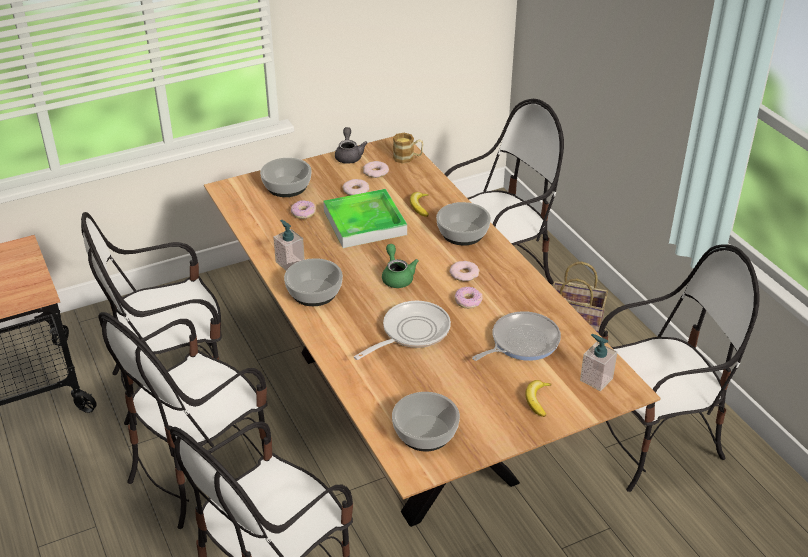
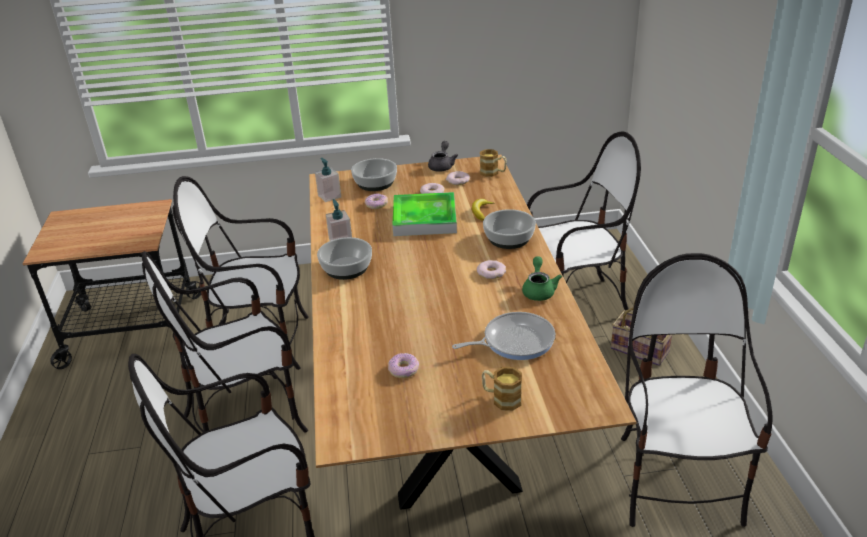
camera: 20 degrees right, 5 degrees down
(397, 277) = (427, 266): green teapot -> green teapot (539, 290)
(411, 332) = (412, 315): frying pan -> none
(424, 433) = (372, 408): bowl -> none
(468, 301) = (482, 296): donut -> donut (404, 369)
(537, 400) = (501, 398): banana -> mug
(596, 379) = (573, 390): soap dispenser -> soap dispenser (329, 196)
(653, 443) = (676, 482): chair -> chair turned 90 degrees counterclockwise

